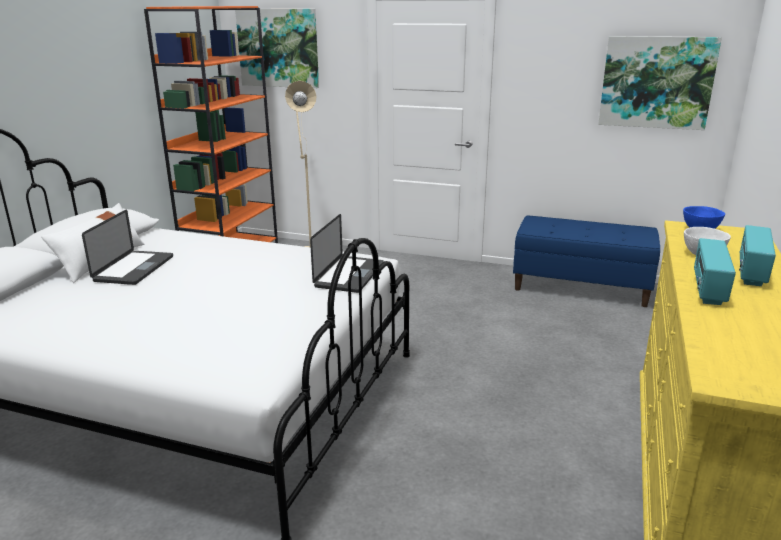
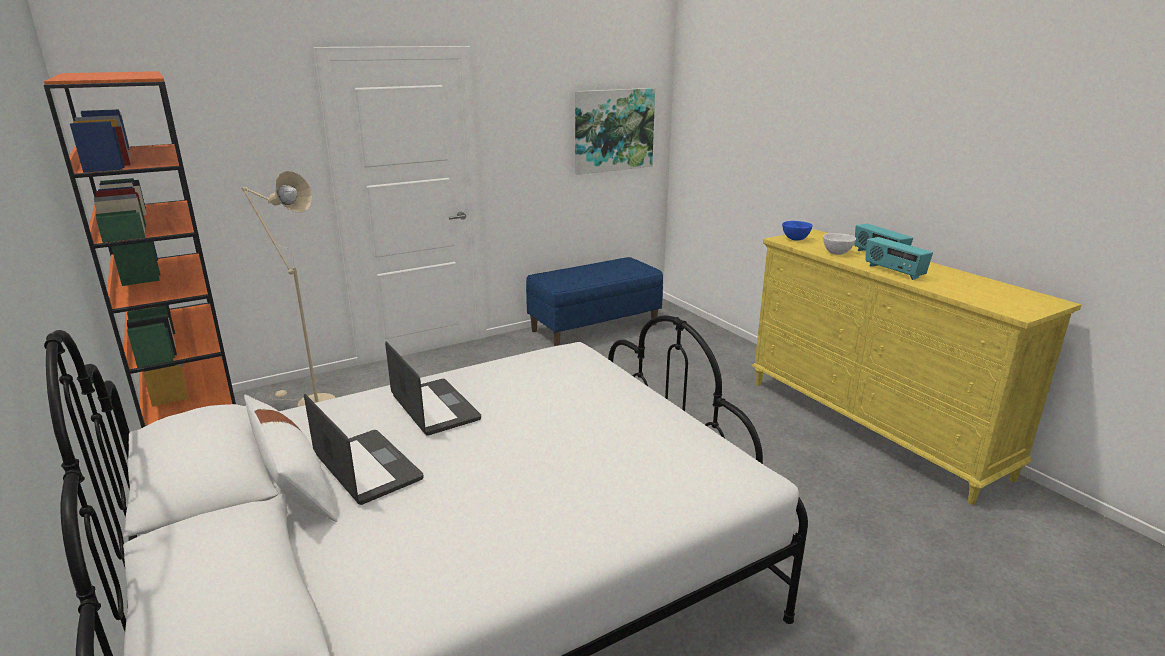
camera: 50 degrees left, 0 degrees up
(278, 48) = (181, 130): picture -> none
(349, 275) = (589, 368): laptop -> laptop (435, 408)

